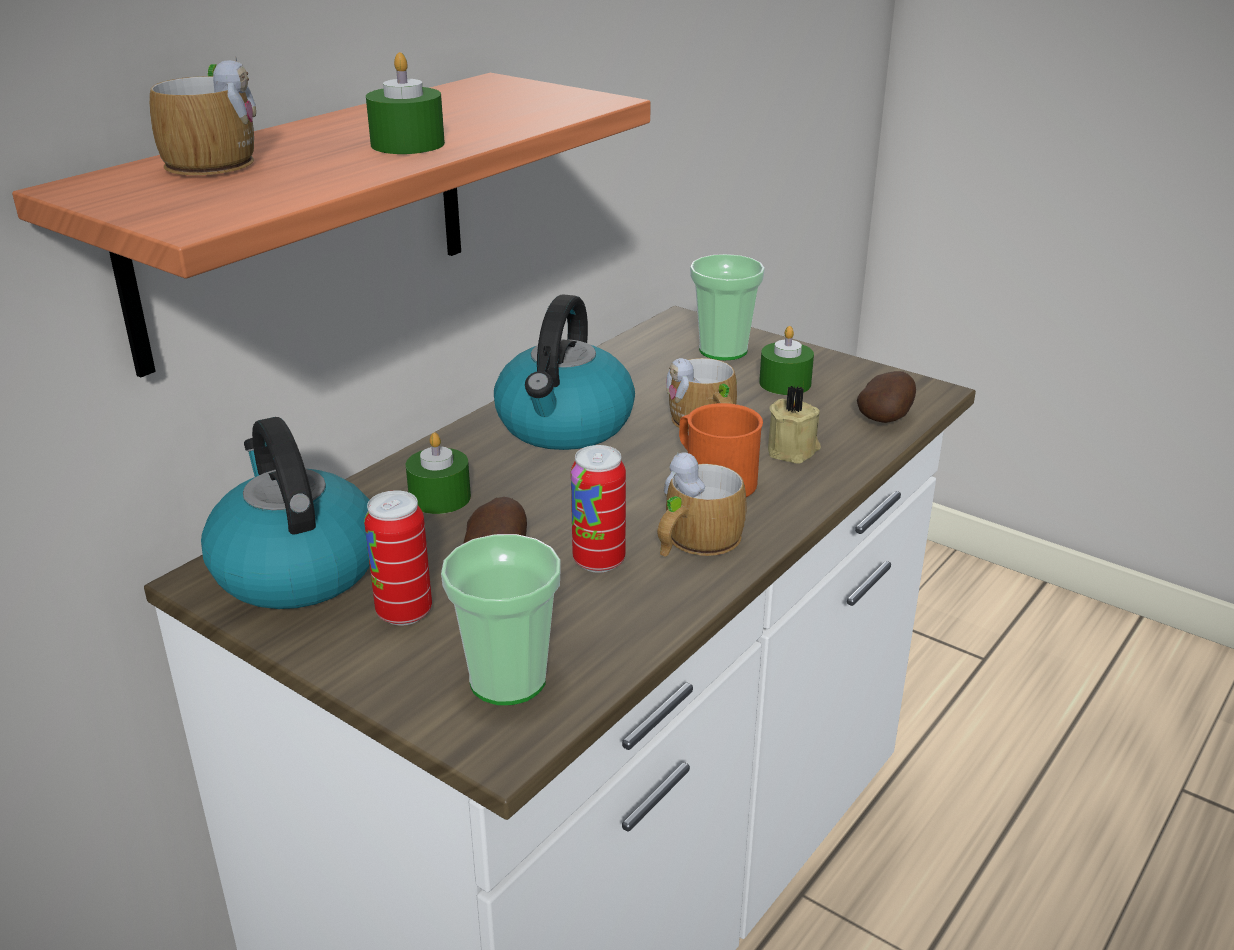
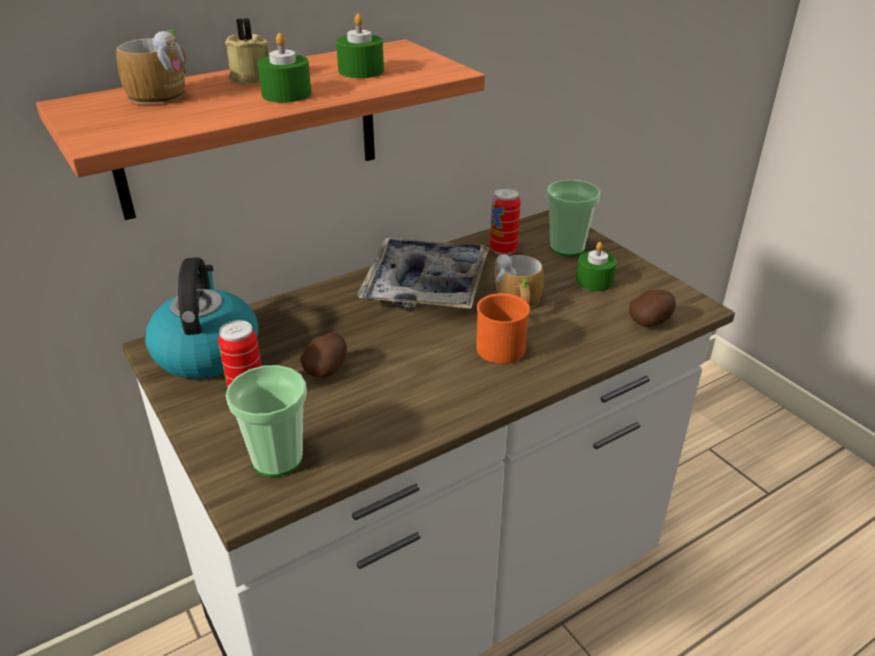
camera: 20 degrees right, 5 degrees up
(440, 497) = (317, 321): green candle -> green candle (361, 71)
(565, 426) = (425, 285): kettle -> tray
(599, 561) = (385, 388): can -> can (503, 250)
(694, 542) = (454, 388): mug -> none
(793, 450) = (567, 334): beige candle -> beige candle (253, 78)

